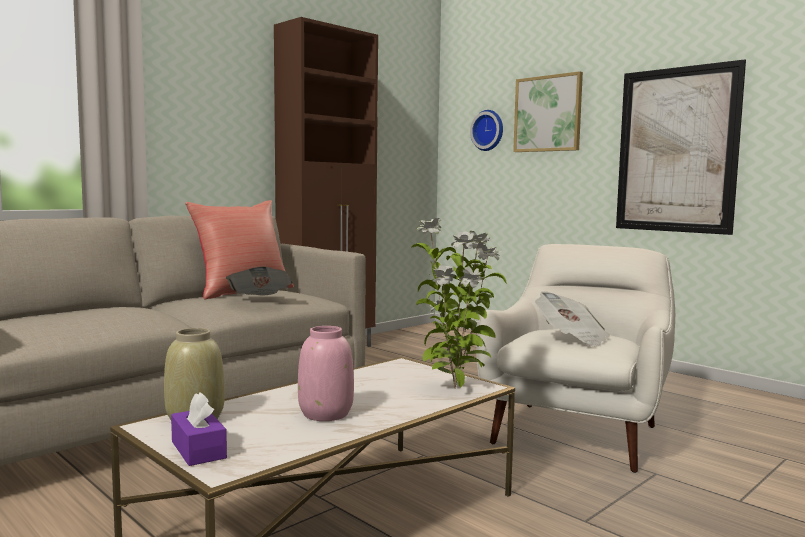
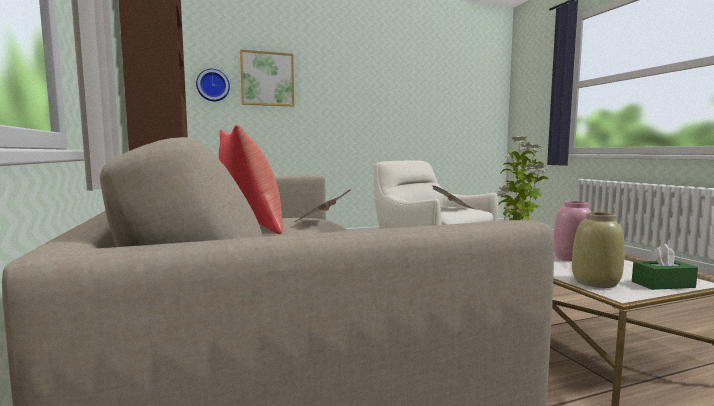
camera: 65 degrees left, 0 degrees up
(198, 450) = (663, 284): purple tissue box -> green tissue box
(676, 150) = (354, 110): picture -> none

